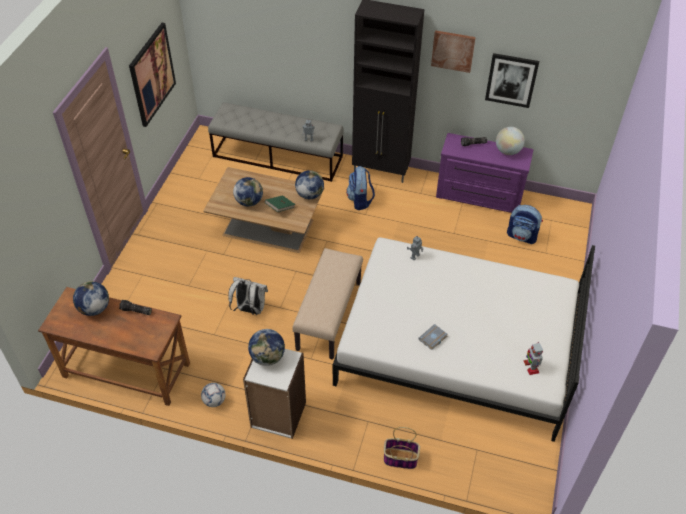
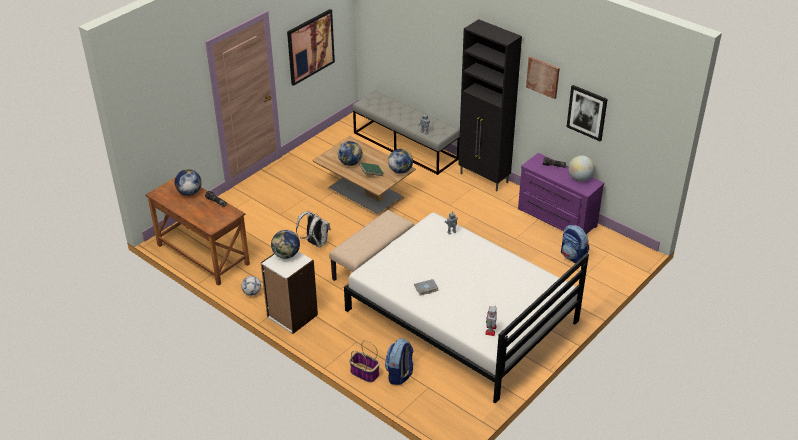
camera: 25 degrees right, 10 degrees down
(360, 200) = (452, 194): backpack -> backpack (399, 374)

